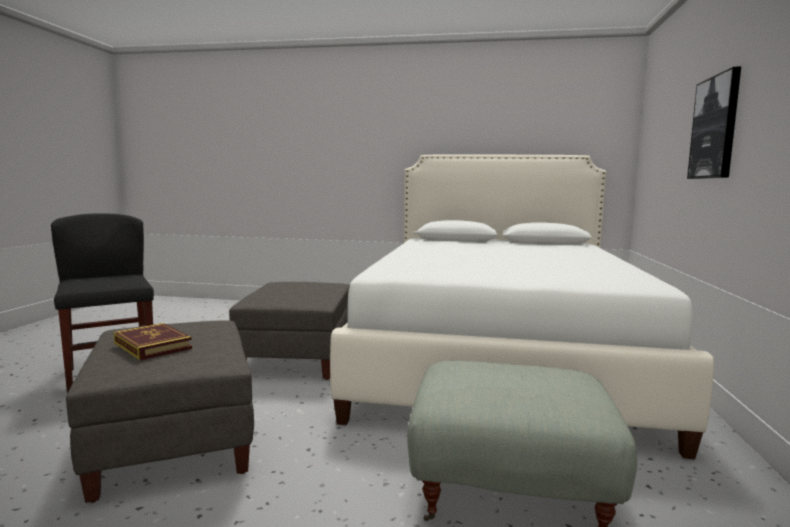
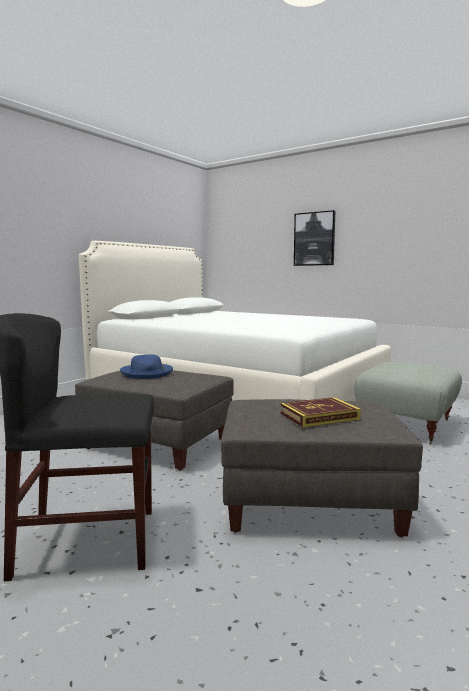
camera: 65 degrees left, 0 degrees up
(306, 287) = (147, 373): none -> blue hat

